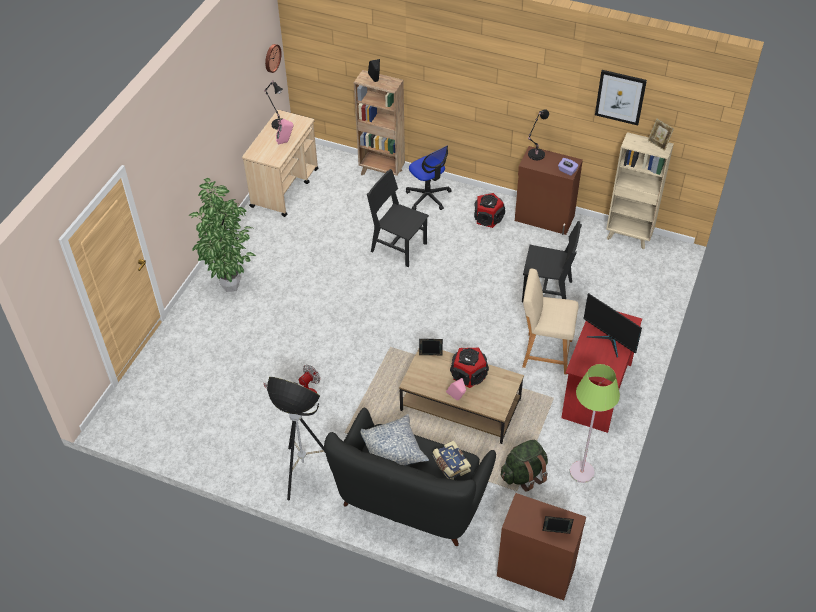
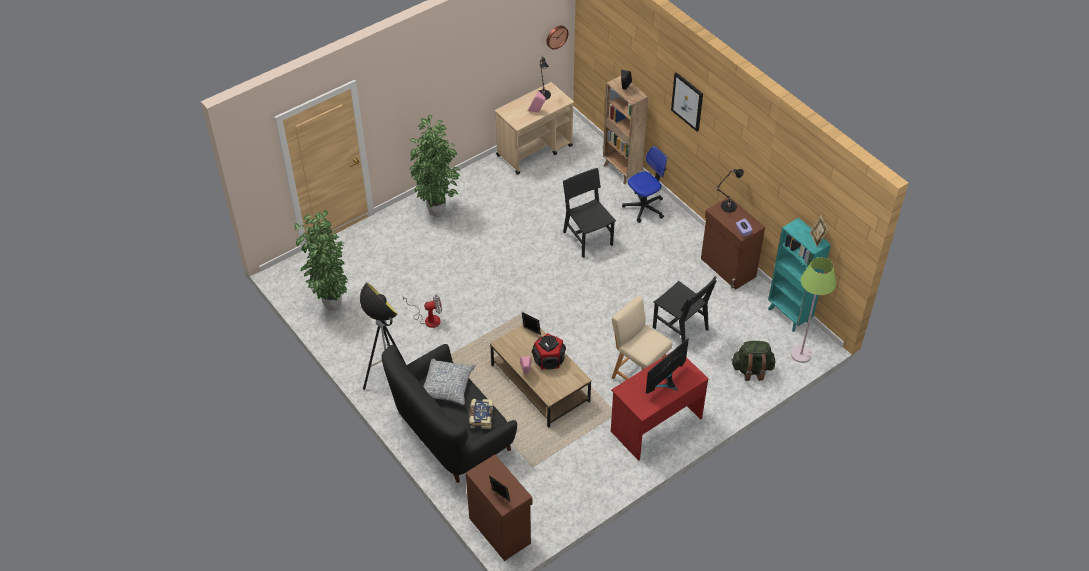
camera: 30 degrees right, 0 degrees up
(187, 429) = (331, 304): none -> potted plant
(428, 197) = (644, 207): office chair -> office chair turned 120 degrees counterclockwise
(488, 218) = (680, 247): speaker -> none
(524, 475) = (547, 458): green backpack -> green backpack (752, 370)
(581, 472) = (593, 479): green floor lamp -> green floor lamp (801, 354)
(609, 340) = (666, 382): monitor -> monitor turned 60 degrees clockwise
(620, 97) = (797, 183): picture -> picture (687, 101)
(629, 237) = (789, 315): beige bookcase -> turquoise bookcase

